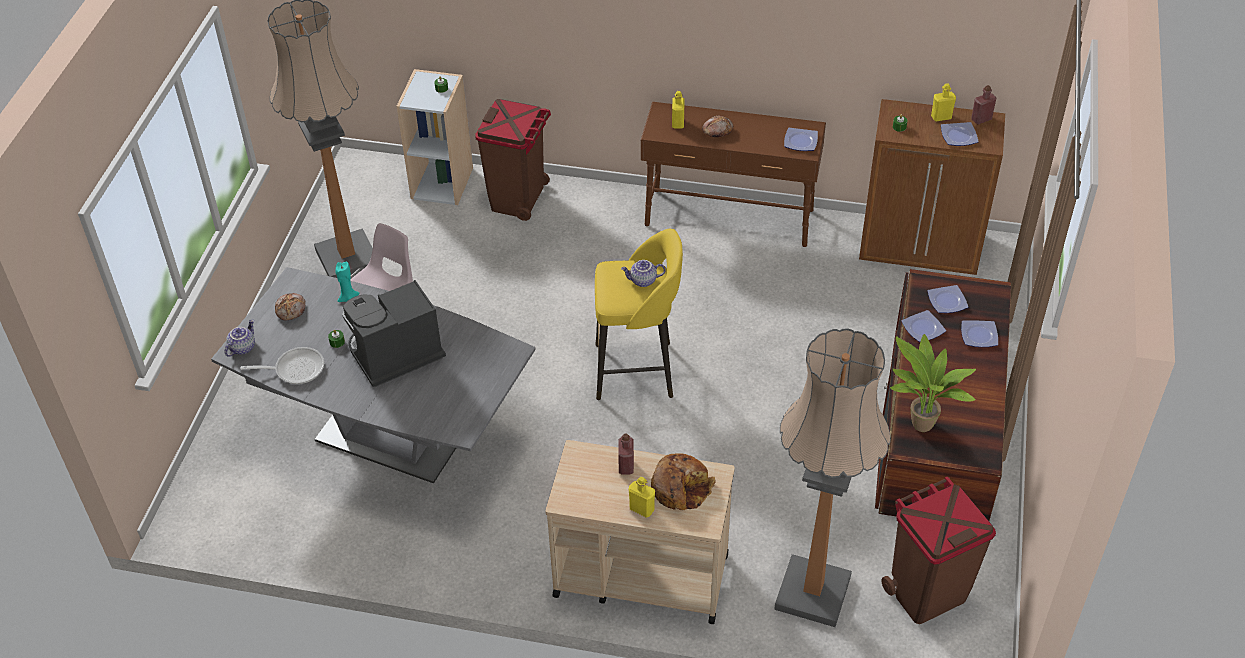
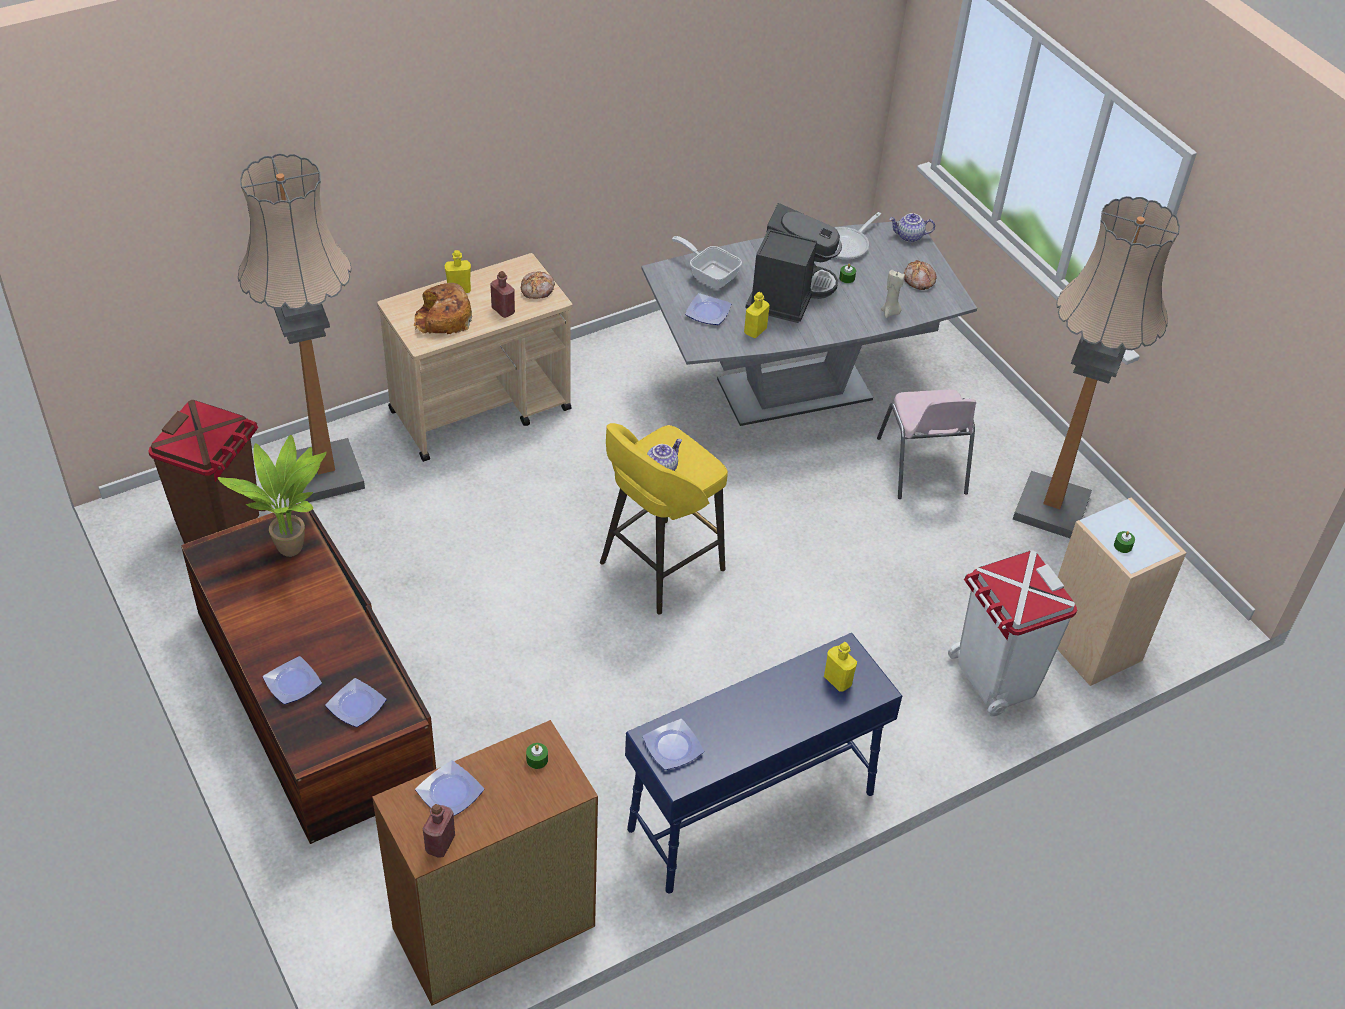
camera: 135 degrees right, 0 degrees up
(242, 347) = (909, 237): teapot -> teapot turned 105 degrees clockwise
(348, 298) = (890, 312): turquoise candle -> beige candle
(429, 407) = (709, 274): none -> frying pan
(518, 199) = (994, 679): brown trash can -> white trash can
(717, 130) = (784, 700): bread -> bread (538, 289)
(729, 219) = (750, 810): brown console table -> blue console table
(922, 329) = (360, 654): plate -> plate (707, 311)
(941, 117) = (496, 812): yellow bottle -> yellow bottle (755, 331)

